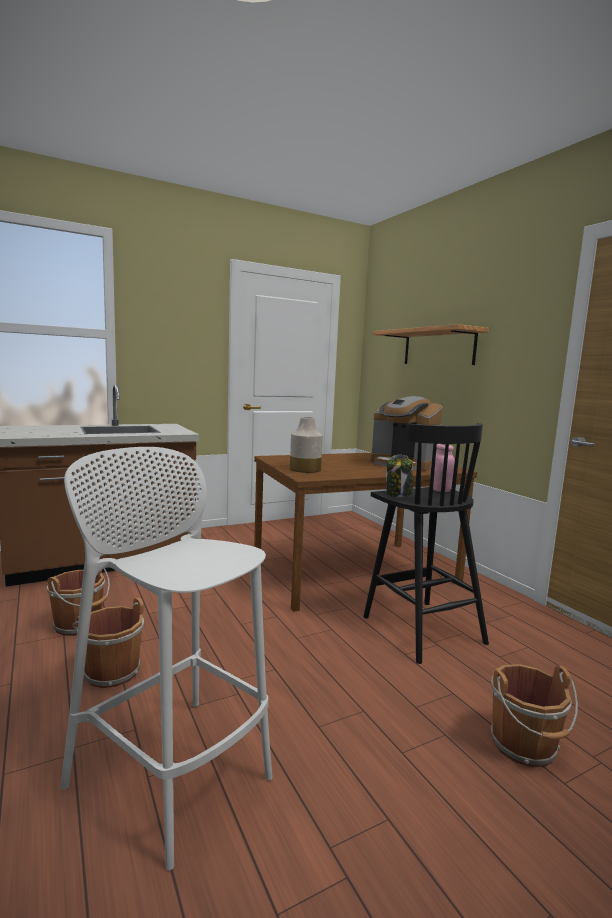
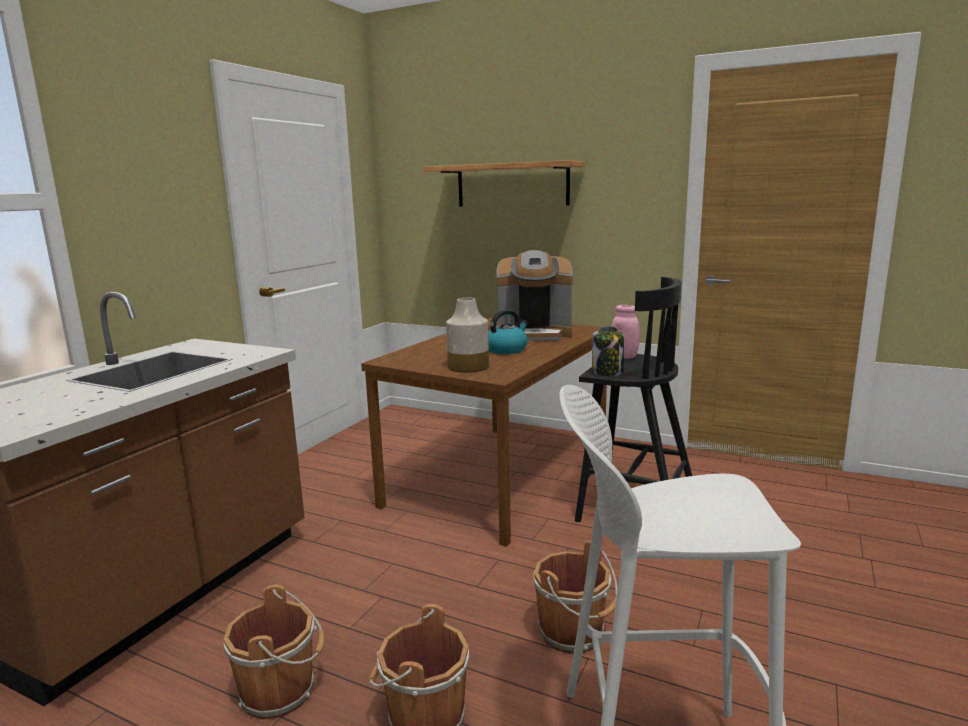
camera: 35 degrees left, 5 degrees up
(356, 467) = (506, 350): none -> kettle
(524, 746) = (826, 574): brown bucket -> brown bucket (574, 633)

